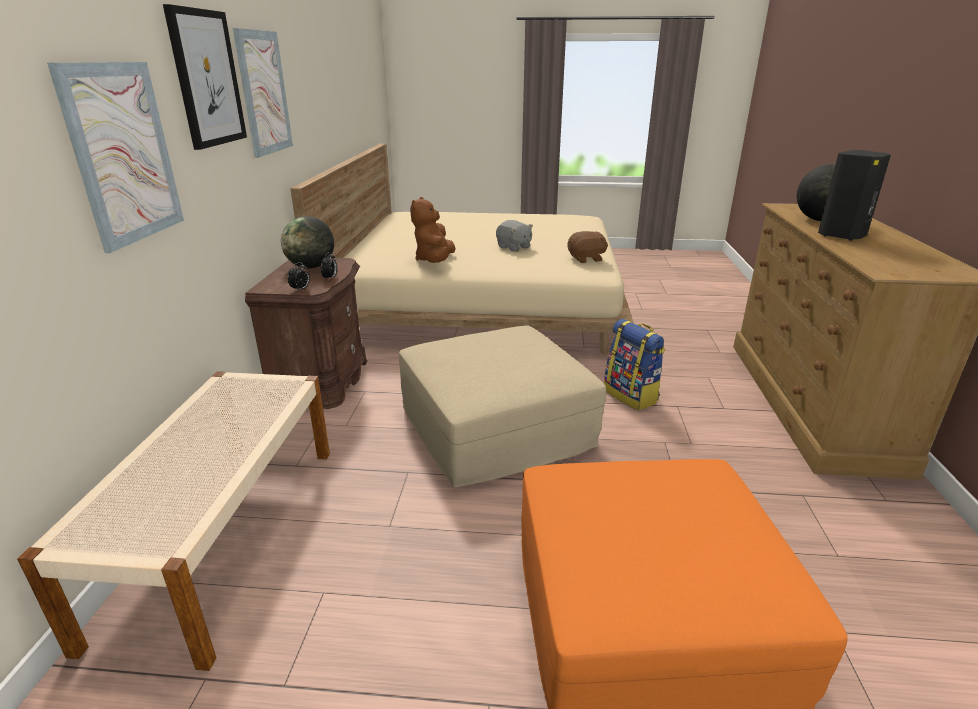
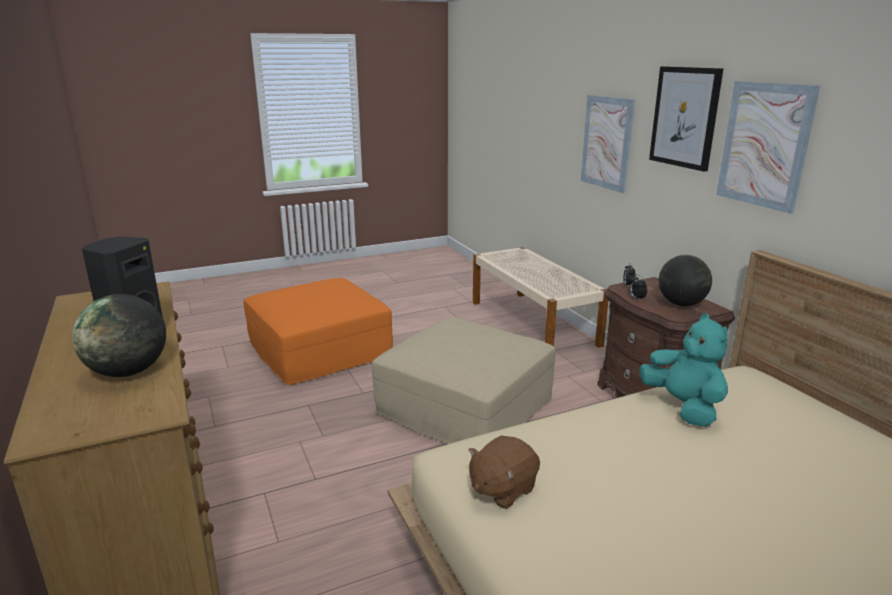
camera: 150 degrees right, 5 degrees down
(435, 261) = (683, 407): brown plush toy -> turquoise plush toy
(514, 247) = (647, 482): grey plush toy -> none
(631, 396) = (366, 476): backpack -> none

